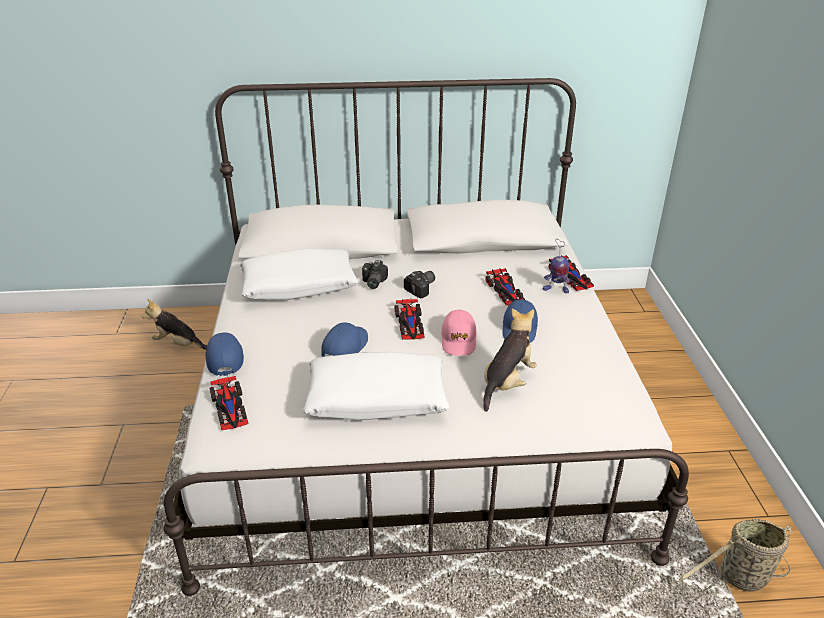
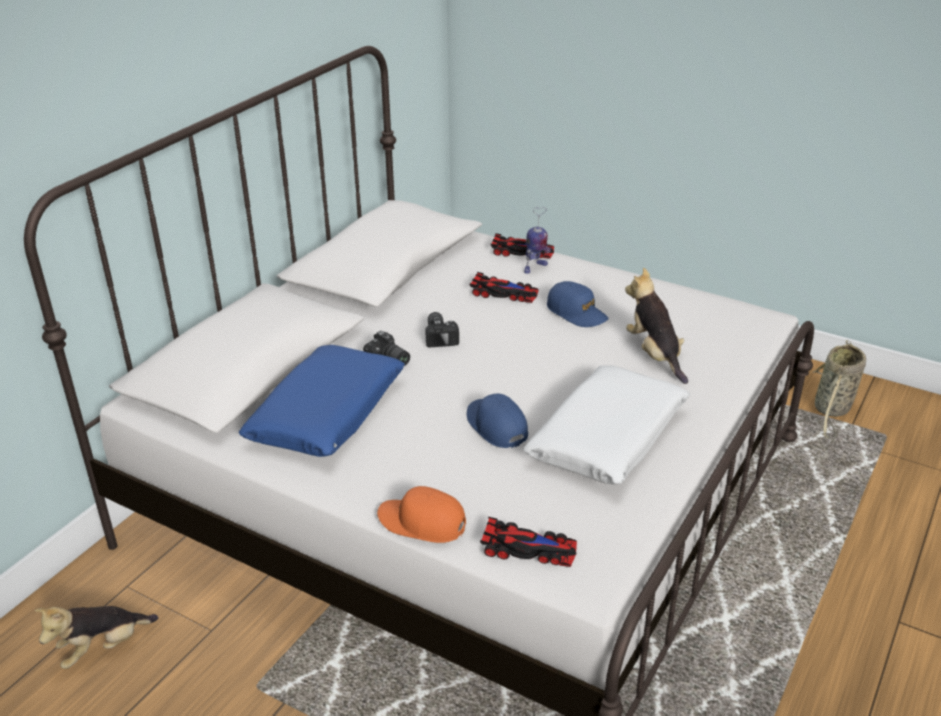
camera: 55 degrees left, 0 degrees up
(225, 358) = (422, 522): blue cap -> orange cap
(299, 285) = (327, 414): white pillow -> blue pillow
(409, 323) = (498, 369): toy car -> none
(459, 339) = (558, 352): pink cap -> none

